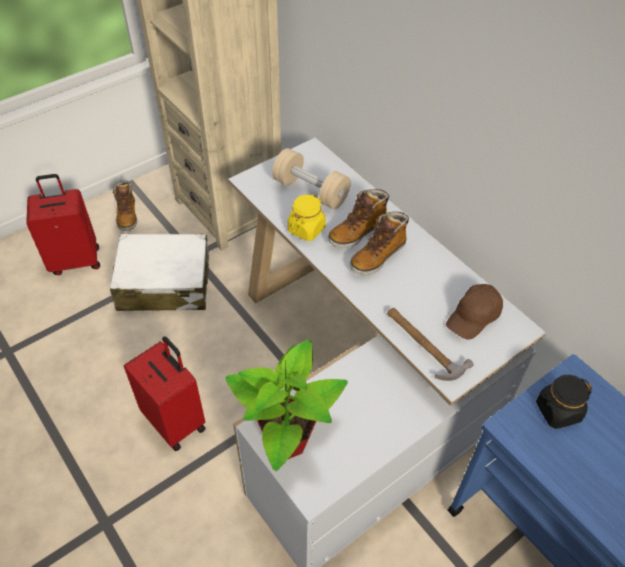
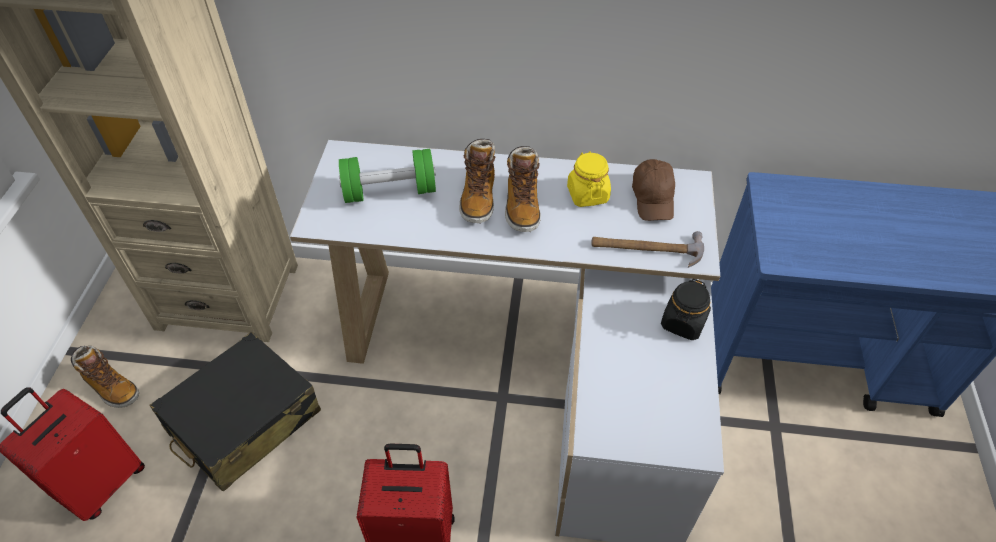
camera: 45 degrees left, 0 degrees up
(164, 283) = (243, 421): white suitcase -> black suitcase
(287, 439) = (626, 424): potted plant -> none
(306, 229) = (431, 227): yellow jar -> yellow jar (587, 194)
(310, 191) = (390, 191): beige dumbbell -> green dumbbell
(557, 411) = (791, 221): black jar -> black jar (683, 323)

